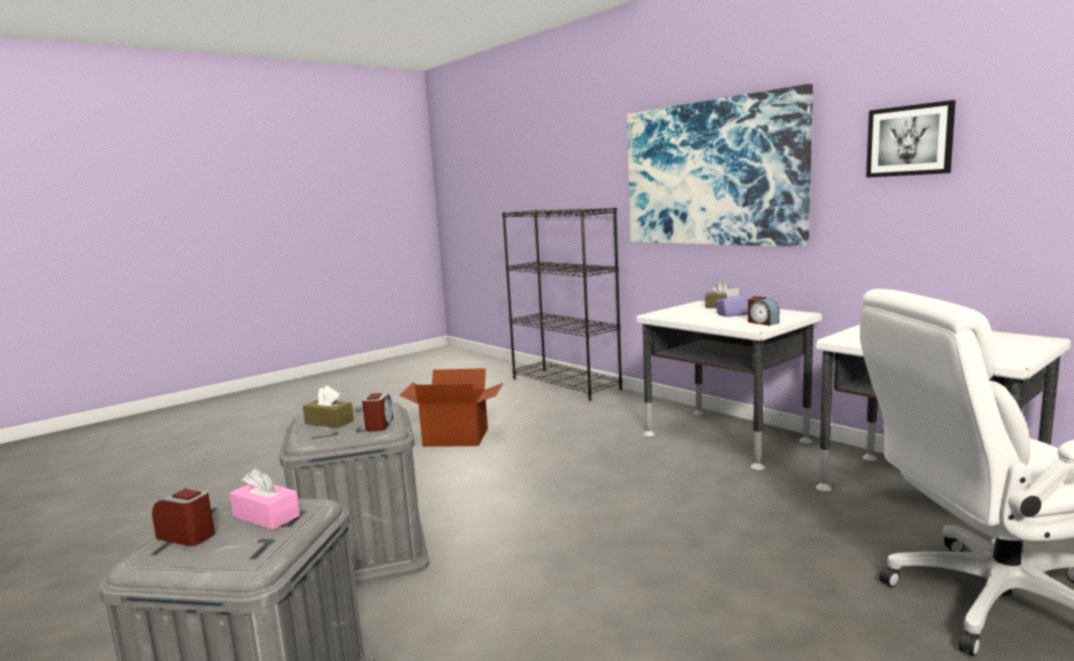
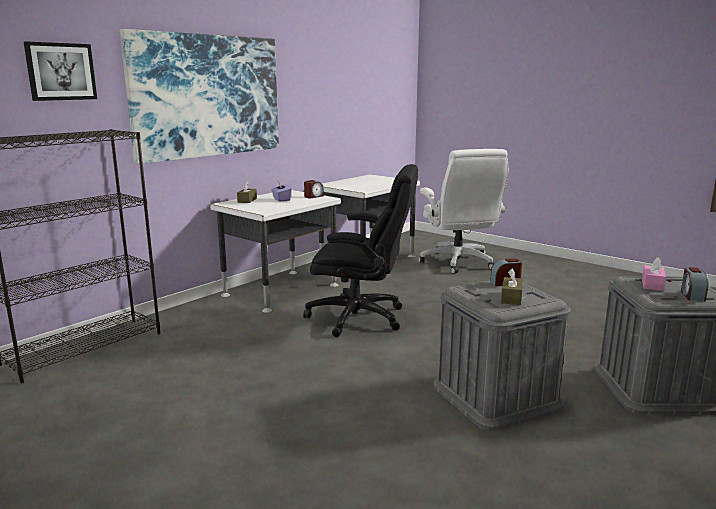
camera: 100 degrees left, 5 degrees up
(456, 437) = (248, 392): cardboard box -> none
(618, 484) = (363, 318): none -> black office chair
(909, 140) = (315, 82): picture -> picture (61, 71)

